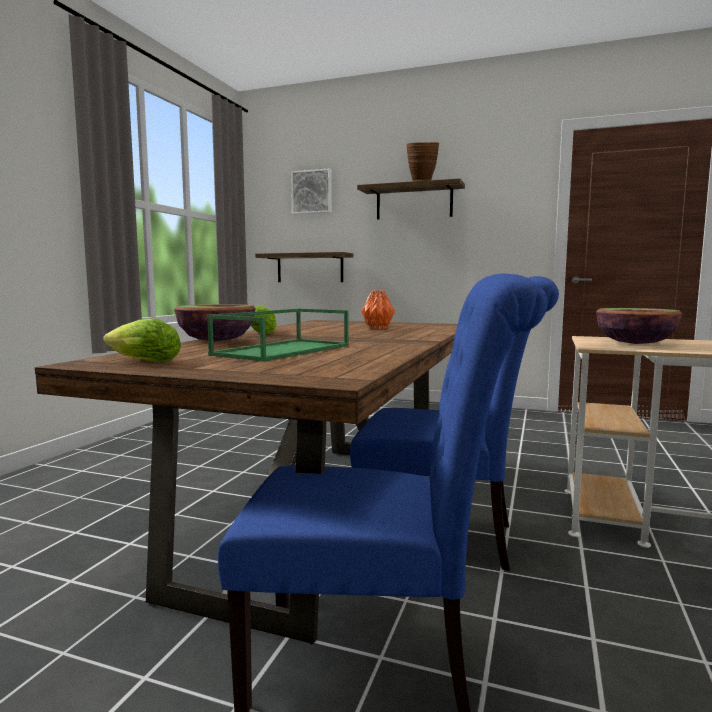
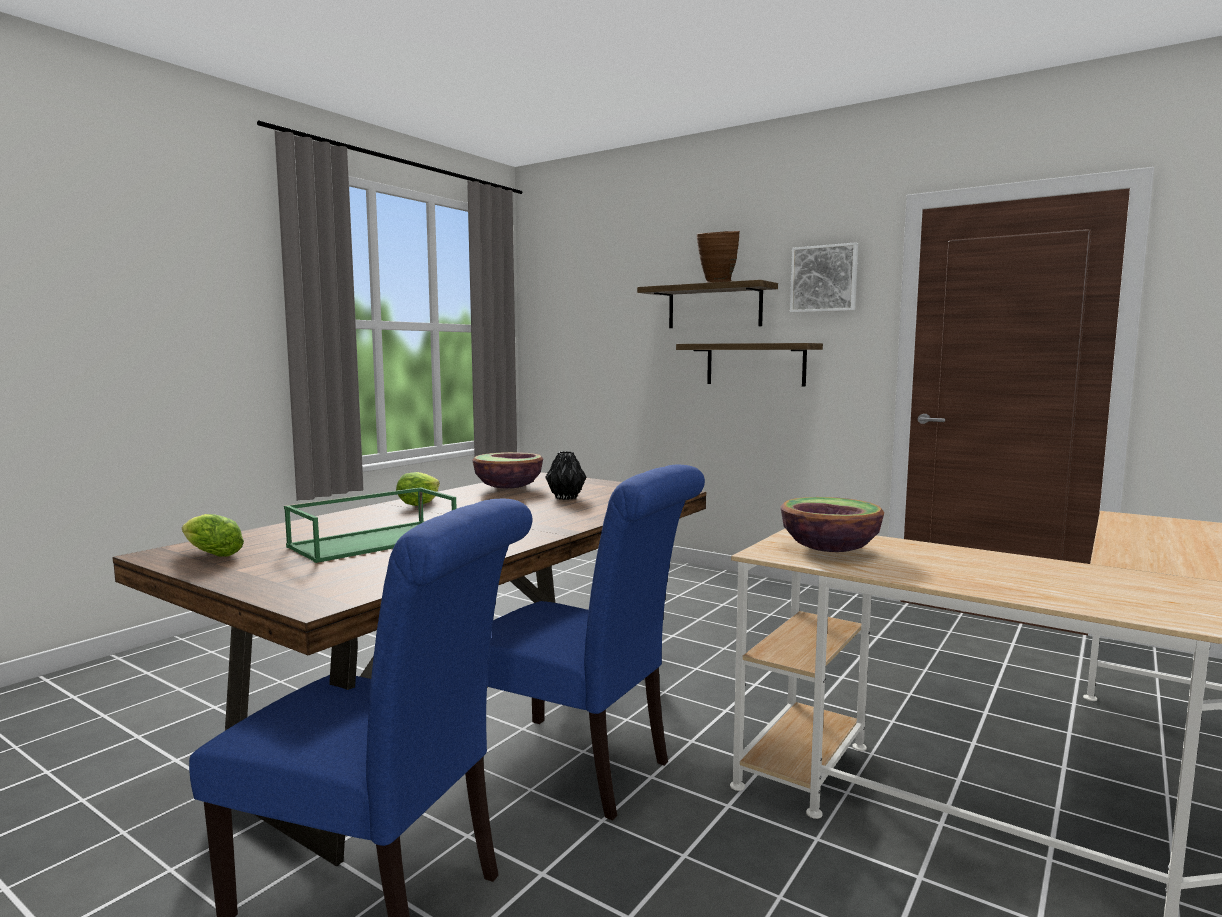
camera: 15 degrees right, 0 degrees up
(217, 341) = (343, 518): bowl -> bowl (508, 488)
(310, 268) = (591, 388): shelf -> shelf (755, 364)
(312, 192) = (594, 292): picture -> picture (824, 279)
(378, 328) = (566, 498): orange vase -> black vase

